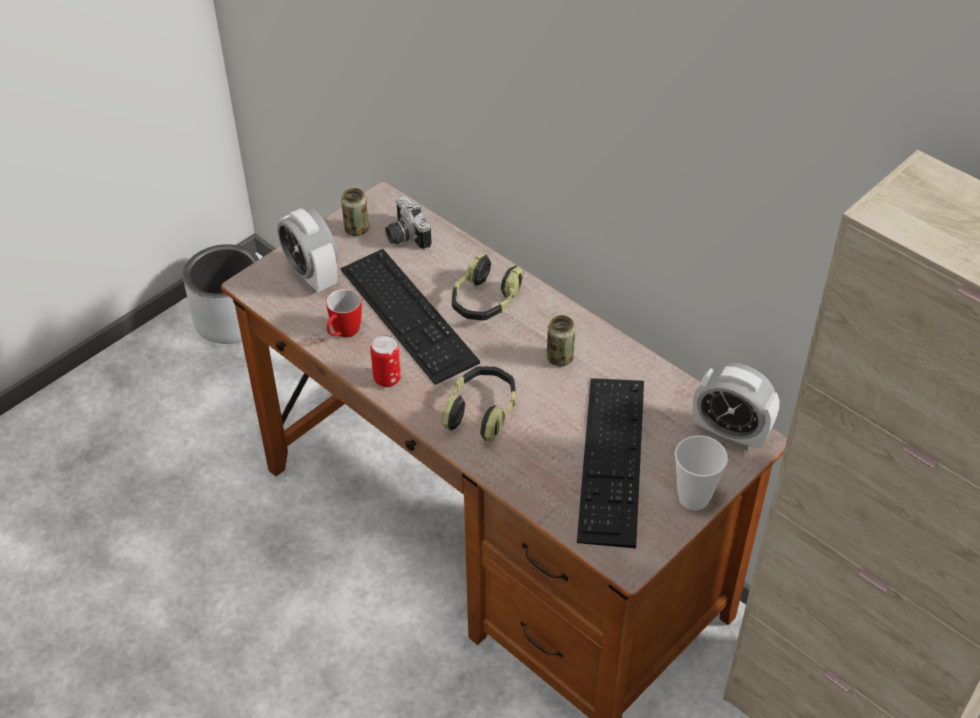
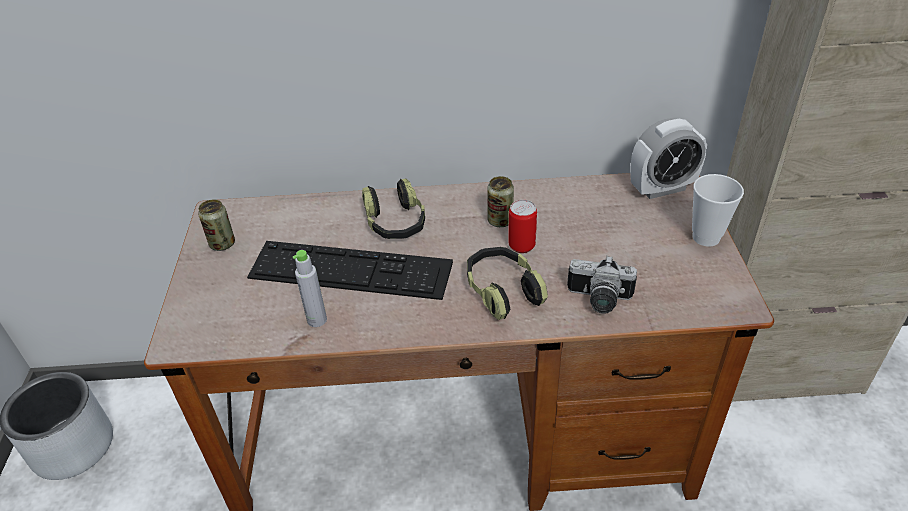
camera: 45 degrees left, 5 degrees down
(312, 276) = (228, 299): alarm clock -> none
(343, 334) = (317, 320): mug -> grey bottle
(387, 379) = (400, 323): can -> can (521, 246)
(404, 236) = (271, 224): camera -> camera (598, 300)
(611, 459) = (627, 253): keyboard -> none

